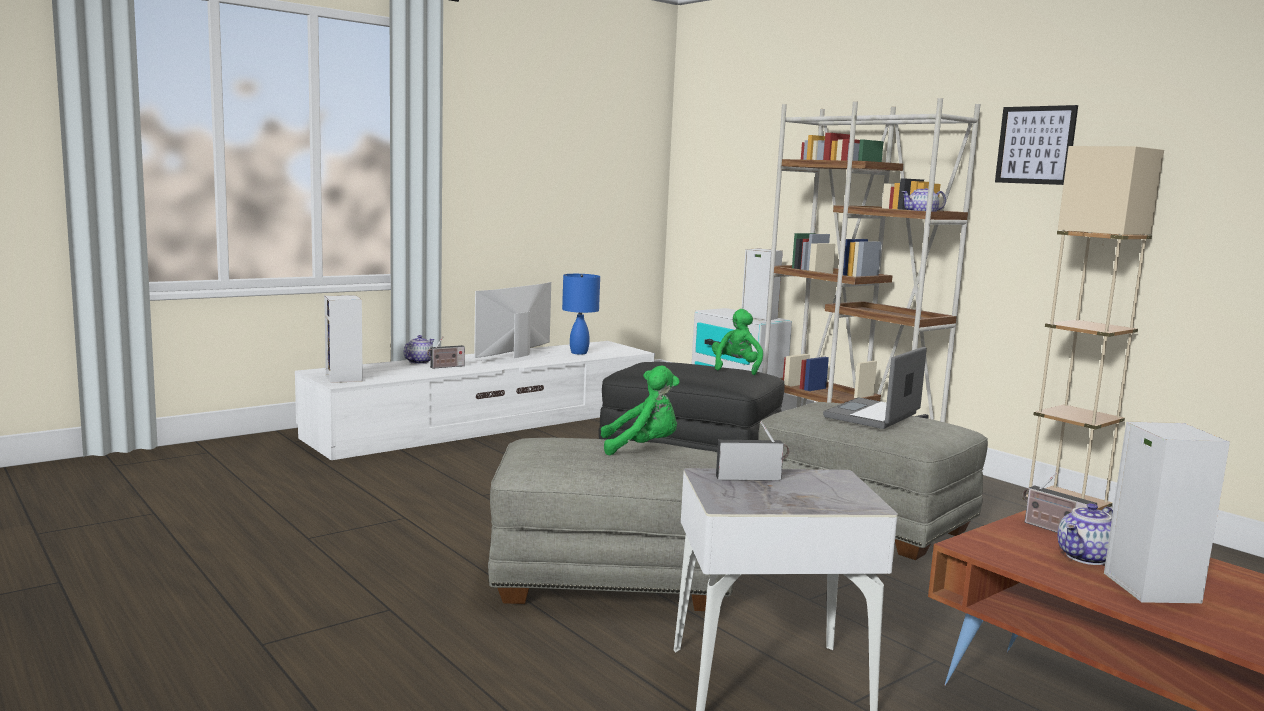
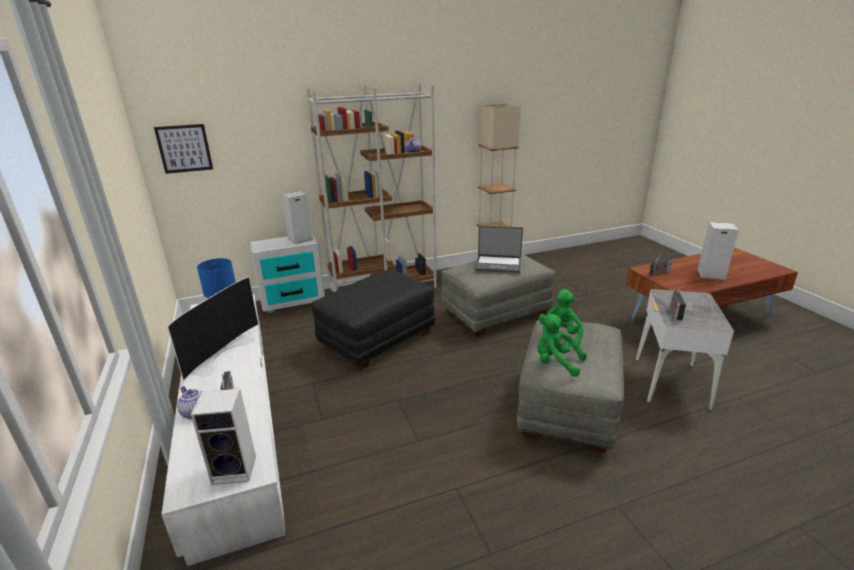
camera: 70 degrees left, 15 degrees up
(519, 357) = (220, 353): television -> television turned 120 degrees counterclockwise
(736, 368) = (375, 275): green plush toy -> green plush toy (556, 363)
(873, 416) = (498, 265): laptop -> laptop turned 45 degrees counterclockwise
(1035, 145) = (447, 104): picture -> picture (184, 148)
(1087, 558) = (687, 276): teapot -> none

